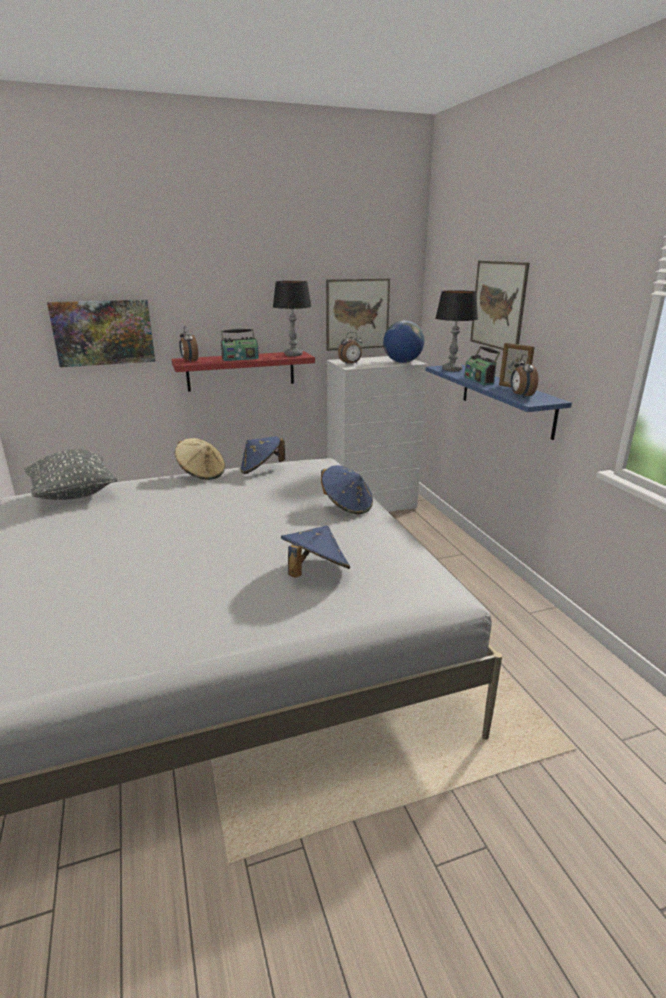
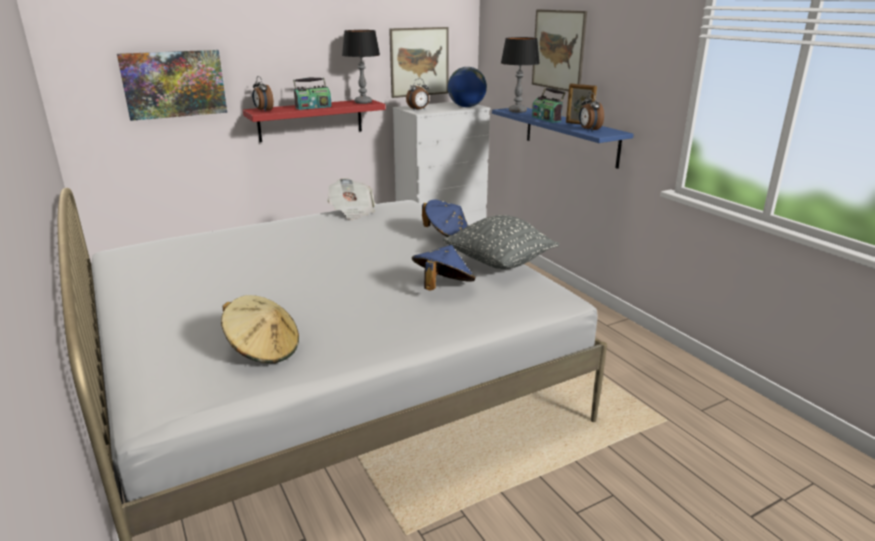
camera: 10 degrees left, 0 degrees up
(74, 494) = (175, 243): grey pillow -> grey pillow (499, 263)
(201, 474) = (295, 218): beige hat -> beige hat (264, 350)
(261, 469) = (352, 212): blue hat -> newspaper

